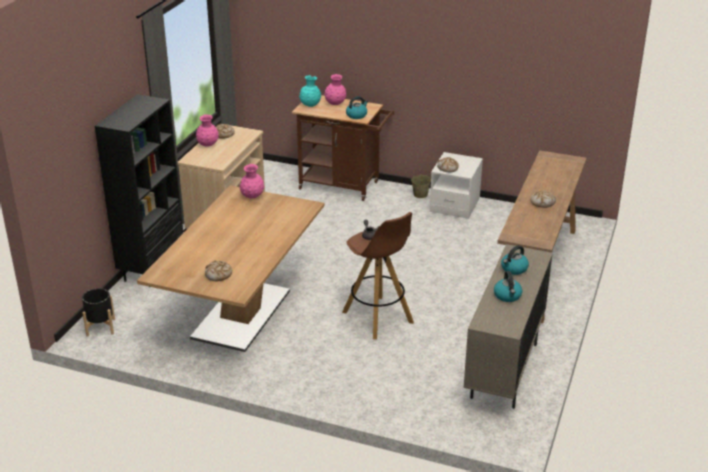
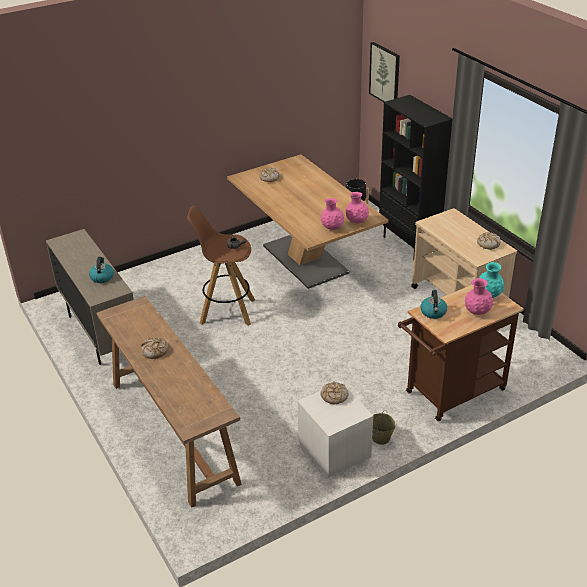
camera: 130 degrees right, 5 degrees up
(59, 143) = (385, 74): none -> picture
(208, 145) = (473, 230): pink vase -> pink vase (332, 228)
(507, 296) = (83, 258): kettle -> none

